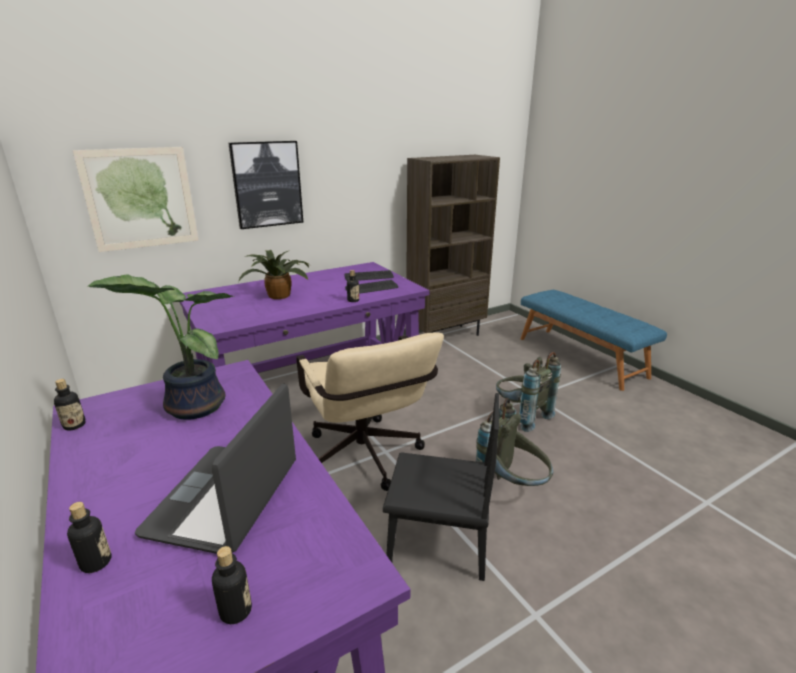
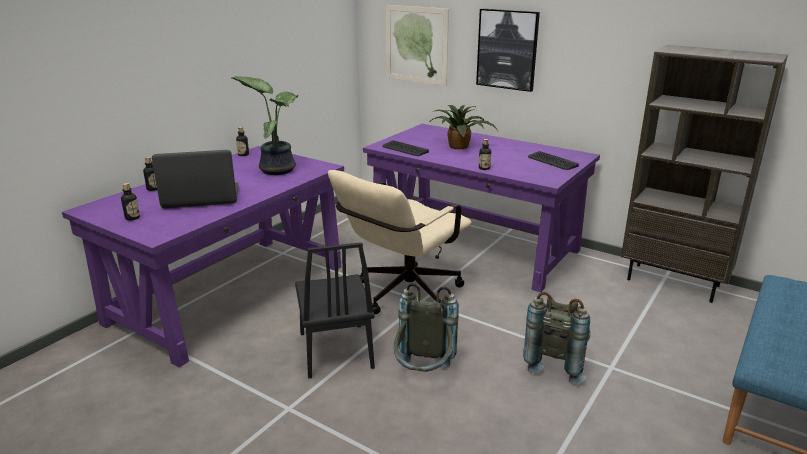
camera: 65 degrees right, 0 degrees up
(372, 288) = (524, 168): keyboard -> keyboard (404, 149)

